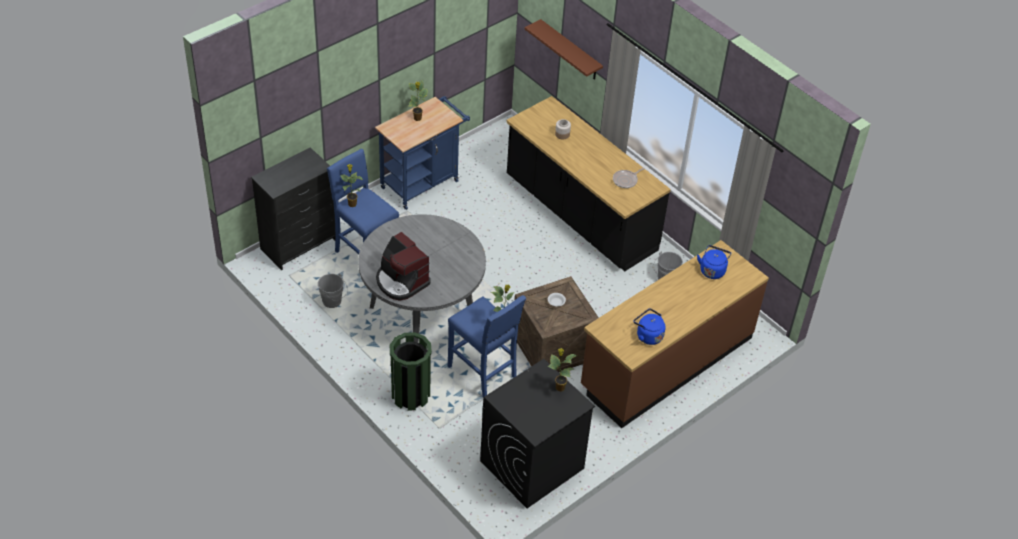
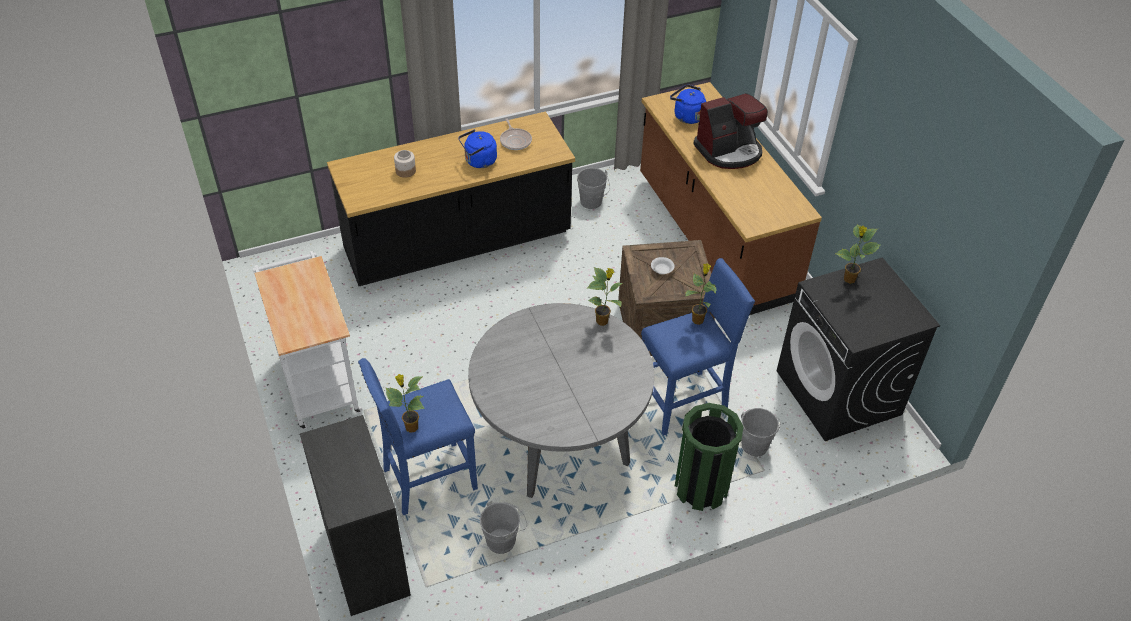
camera: 70 degrees left, 0 degrees up
(401, 281) = (596, 403): coffee machine -> coffee machine (729, 151)
(417, 118) = (290, 302): potted plant -> potted plant (603, 321)
(423, 182) = (317, 379): blue cart -> white cart
(461, 420) = (755, 443): none -> grey bucket
(570, 51) = (318, 88): brown shelf -> none
(648, 335) = (773, 190): blue kettle -> blue kettle (479, 161)

